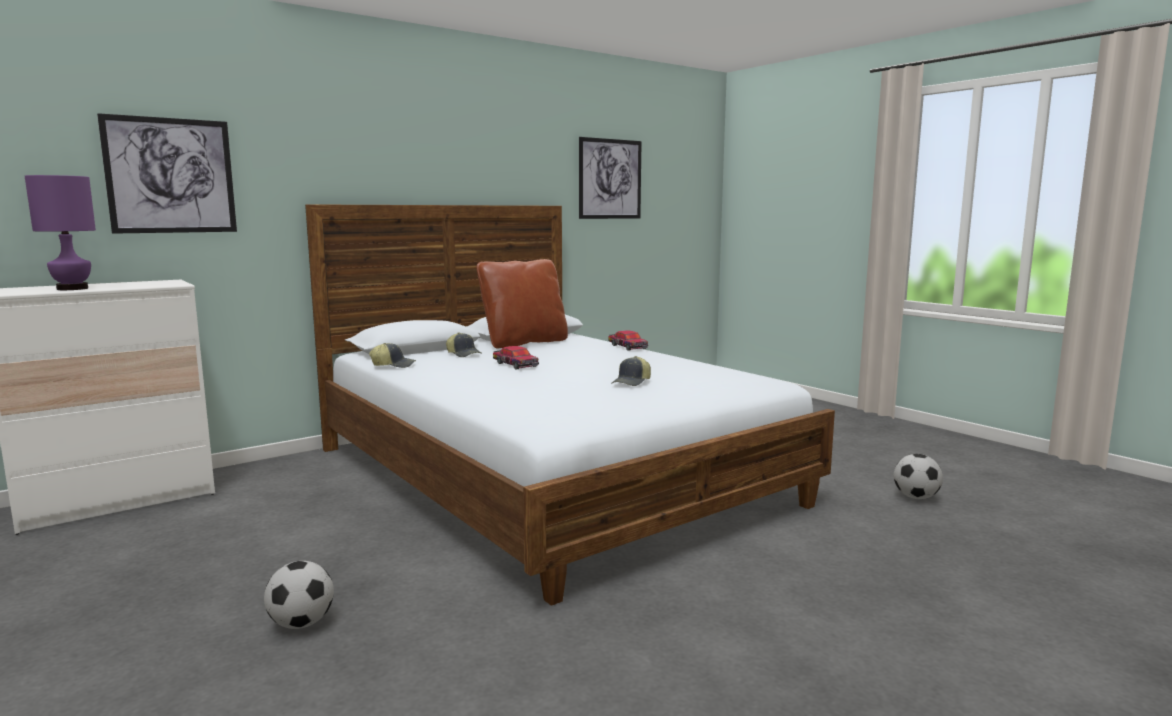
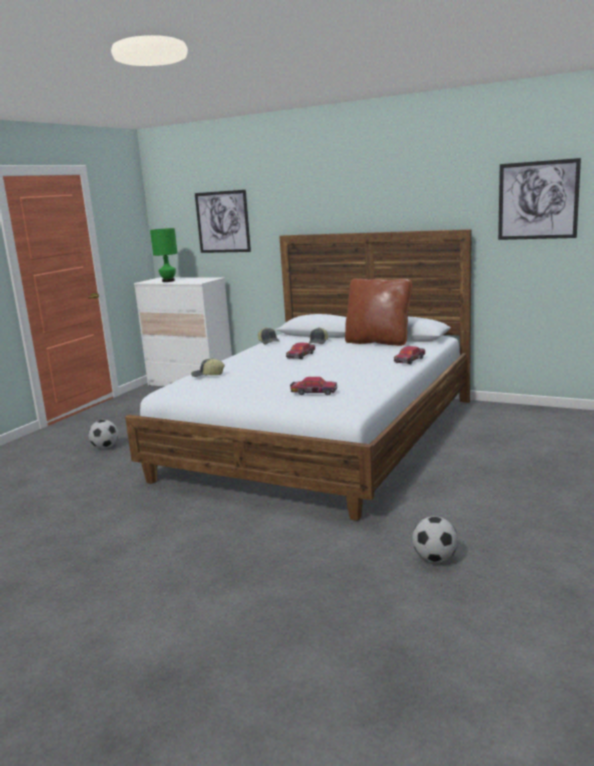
camera: 65 degrees right, 5 degrees up
(73, 288) = (168, 281): purple table lamp -> green table lamp
(632, 383) = (287, 382): cap -> cap (207, 375)
(695, 381) = (314, 392): none -> toy car

